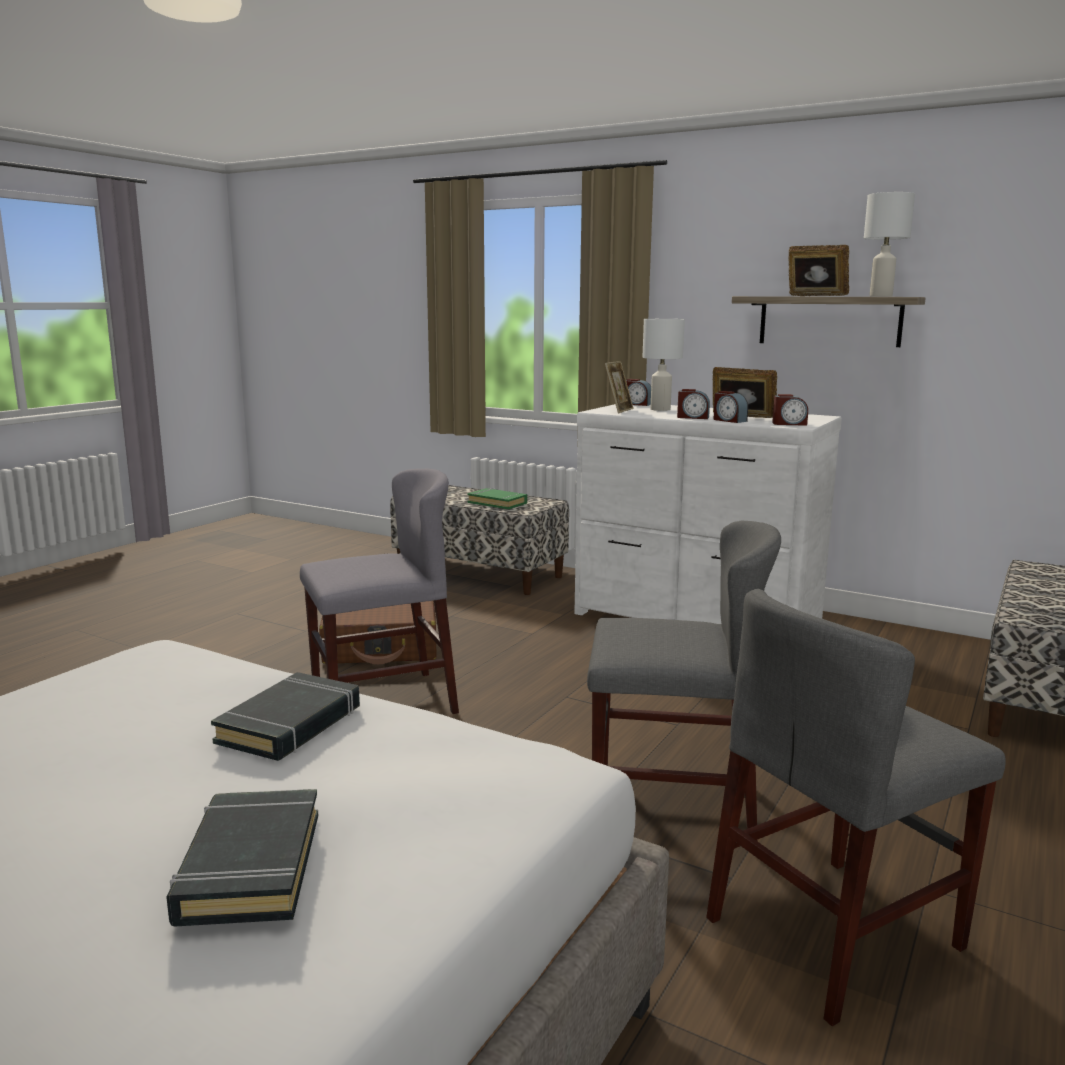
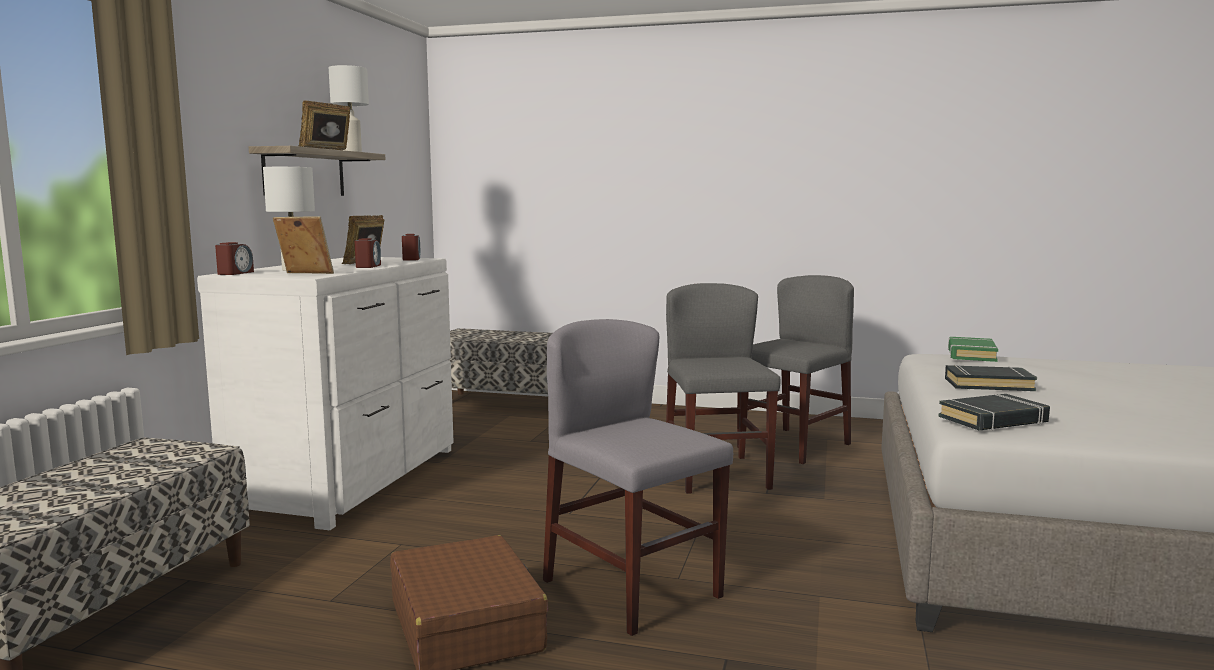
camera: 105 degrees left, 5 degrees down
(249, 866) = (1087, 369): black book -> black book (993, 420)
(497, 503) = (138, 467): green book -> green book (971, 354)
(729, 420) = (391, 263): alarm clock -> none
(834, 933) = (793, 446): grey chair -> grey chair turned 90 degrees counterclockwise

